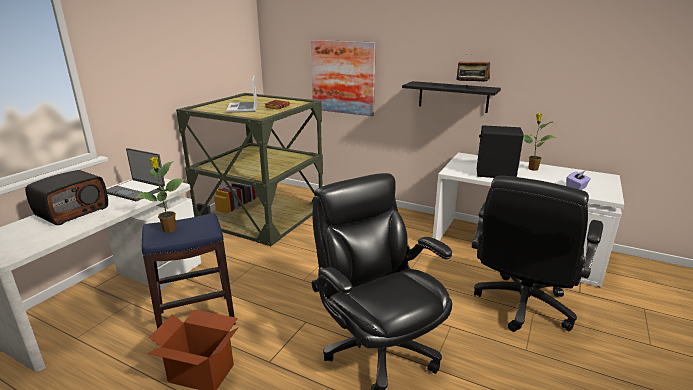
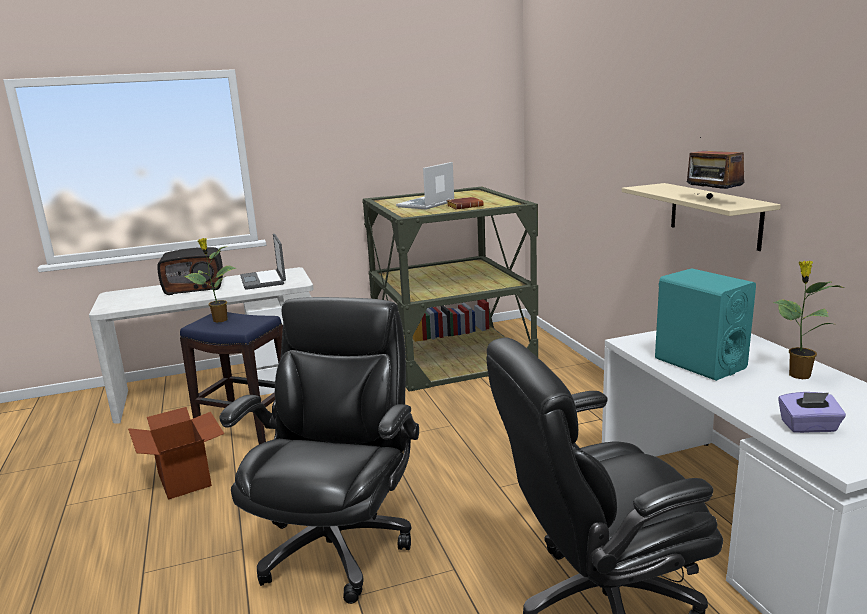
camera: 45 degrees right, 5 degrees down
(343, 77) = (592, 172): picture -> none
(453, 96) = (714, 215): black shelf -> beige shelf
(495, 174) = (699, 363): black speaker -> turquoise speaker

